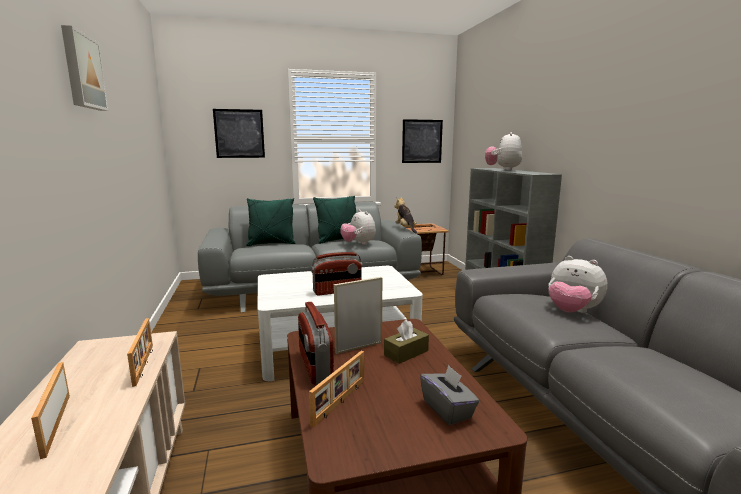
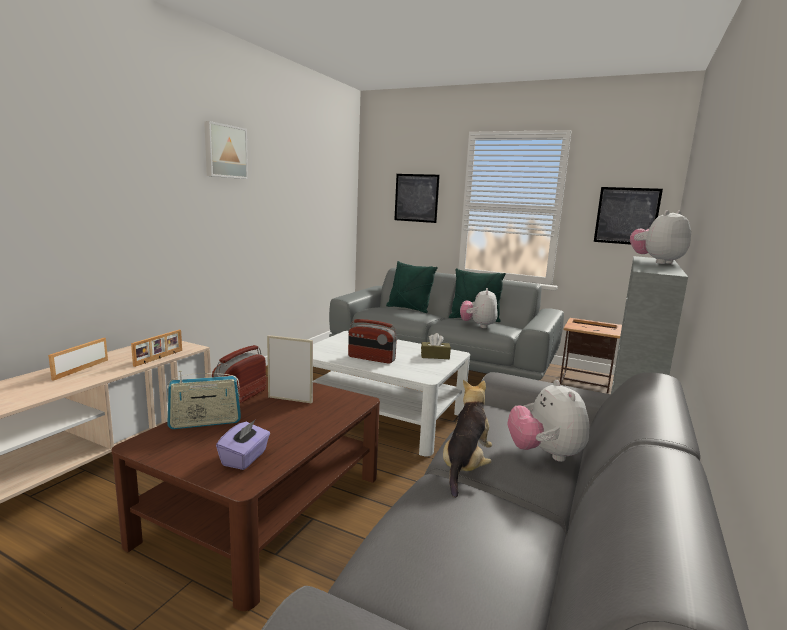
camera: 40 degrees right, 0 degrees up
(340, 402) = (205, 422): picture frame -> radio
(405, 229) = (548, 321): plush toy -> plush toy (465, 466)
(406, 353) = (309, 416): brown tissue box -> brown tissue box (435, 356)
(448, 409) = (245, 458): grey tissue box -> purple tissue box

